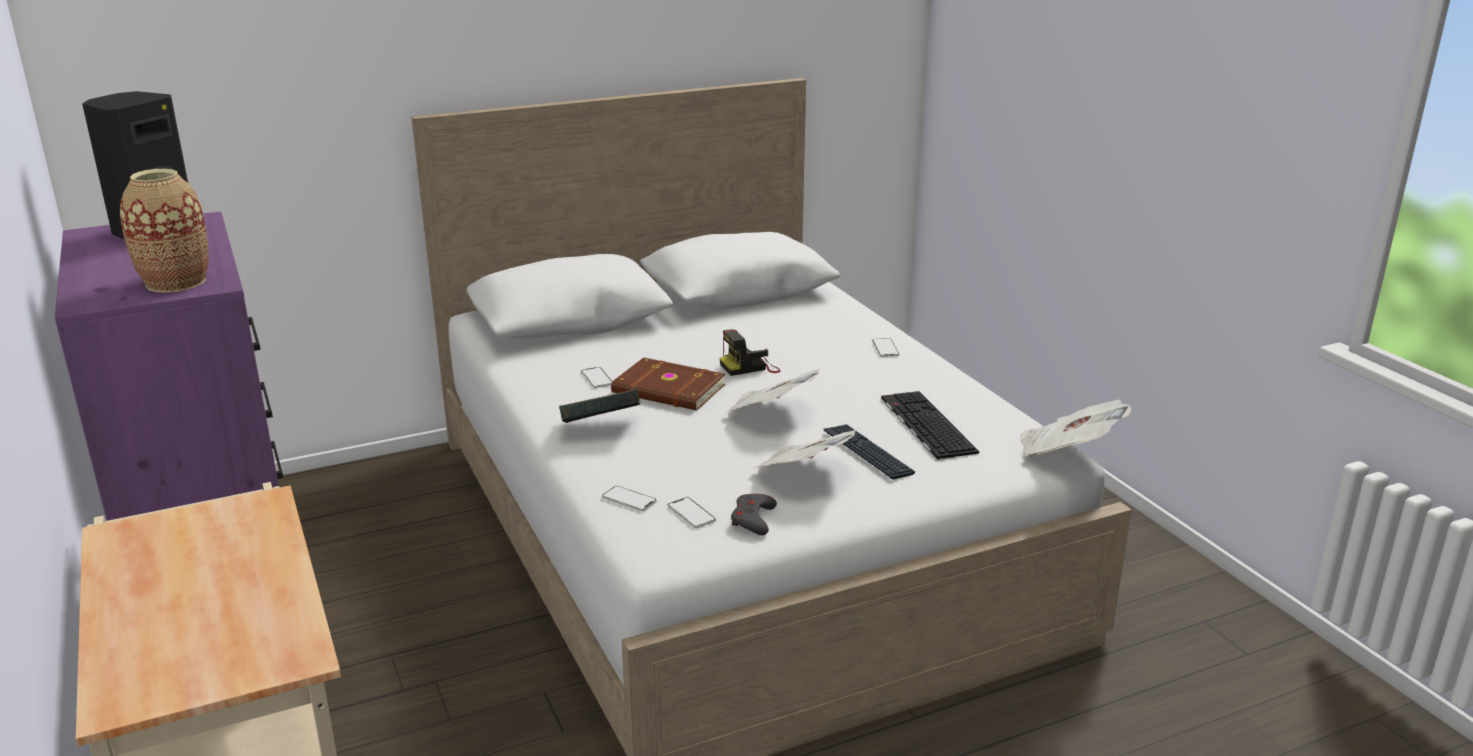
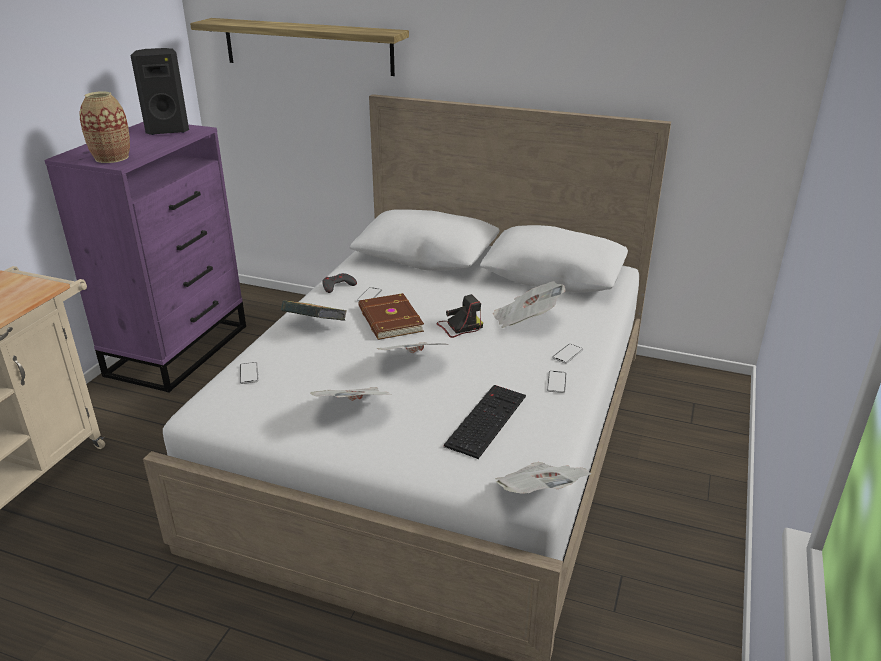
camera: 45 degrees right, 5 degrees up
(287, 62) = (307, 46): none -> shelf
(691, 514) = (257, 399): phone -> phone (556, 382)
(750, 367) = (459, 327): camera -> camera turned 135 degrees clockwise
(753, 519) = (277, 420): grey game controller -> grey game controller (338, 286)
(797, 337) = (526, 320): none -> newspaper
(867, 453) = (413, 418): keyboard -> none

